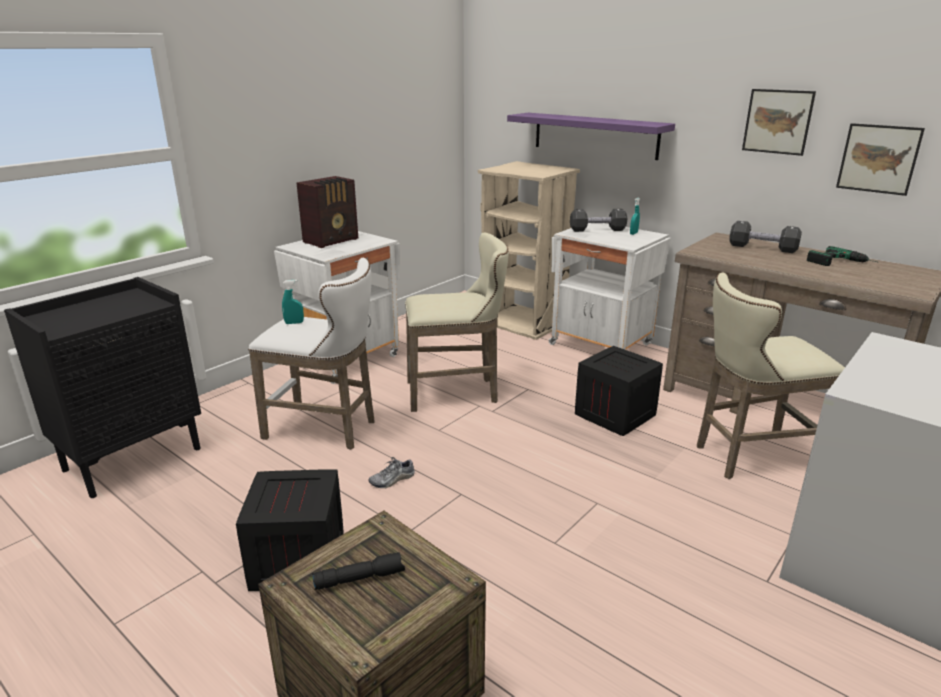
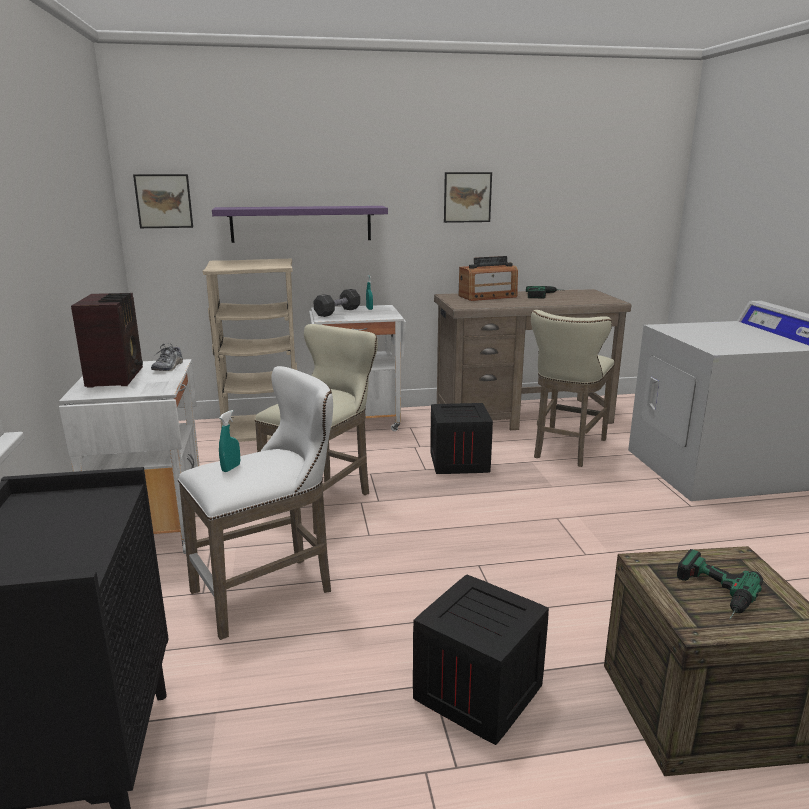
camera: 50 degrees left, 5 degrees down
(360, 578) = (712, 593): black flashlight -> power drill
(392, 480) = (414, 589): shoe -> shoe (168, 367)
(762, 248) = (487, 296): black dumbbell -> radio
(878, 159) = (539, 218): picture -> picture (164, 201)

